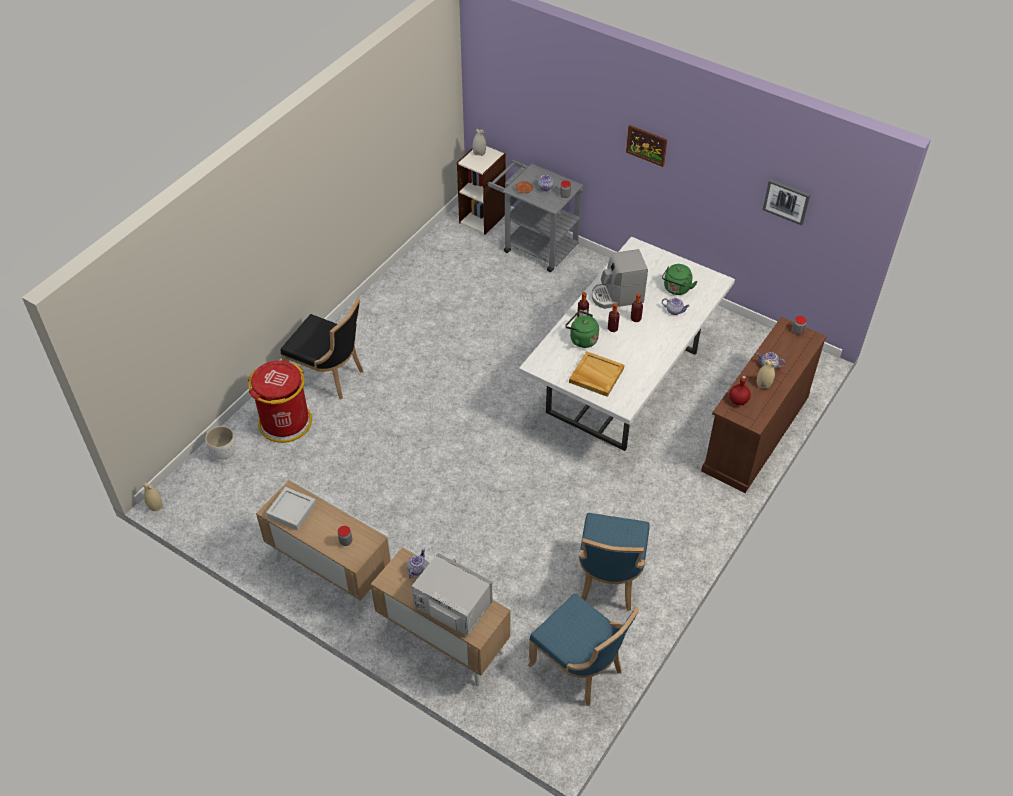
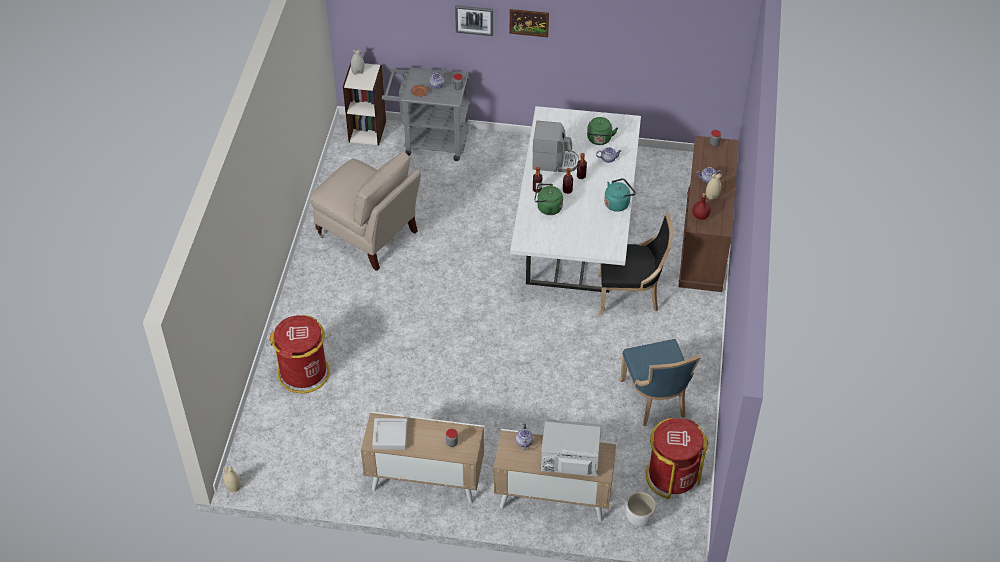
camera: 25 degrees left, 0 degrees up
(223, 452) = (265, 419): white planter -> white planter (639, 518)
(329, 376) = (317, 319): black chair -> black chair (630, 295)
(424, 314) = (369, 235): none -> beige chair
(580, 668) = (672, 476): blue chair -> red trash can
(596, 375) = (577, 234): beige tray -> none
(617, 296) = (555, 162): coffee machine -> coffee machine turned 135 degrees counterclockwise
(657, 358) = (618, 203): none -> turquoise kettle
(786, 201) = (669, 37): picture -> picture (474, 19)

